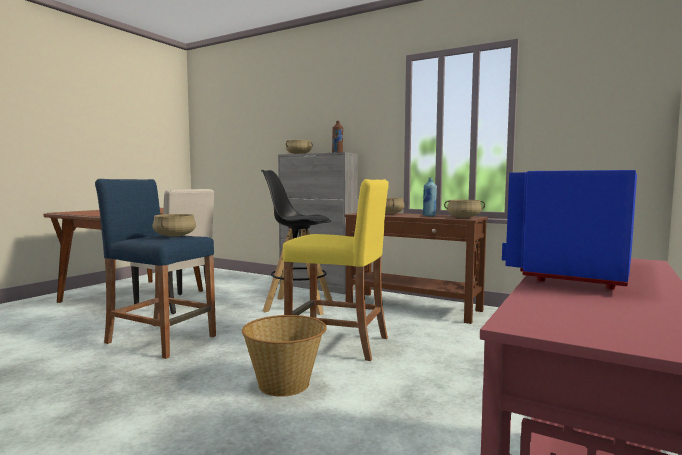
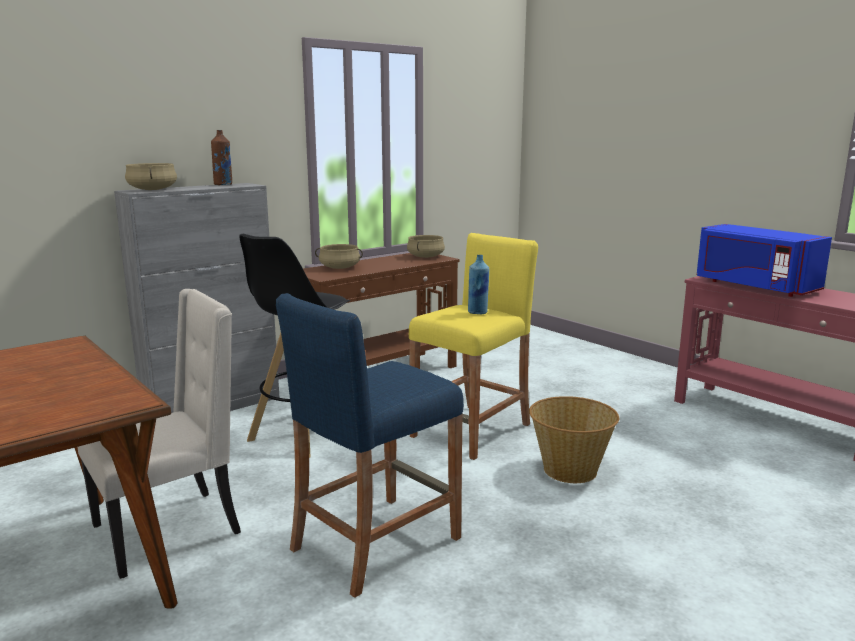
camera: 70 degrees left, 10 degrees up
(175, 236) = (400, 373): beige cooking pot -> none
(429, 216) = (393, 262): blue bottle -> blue bottle (478, 312)

